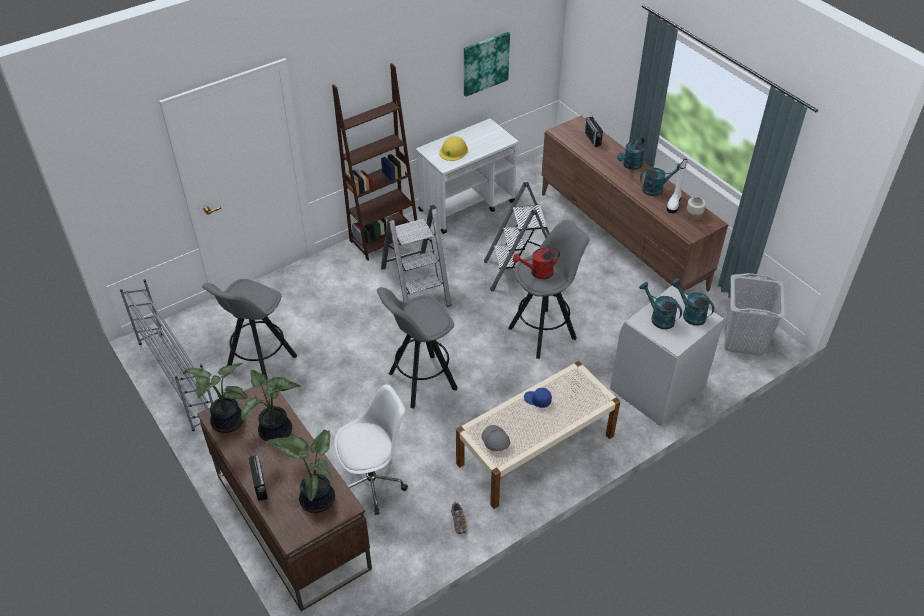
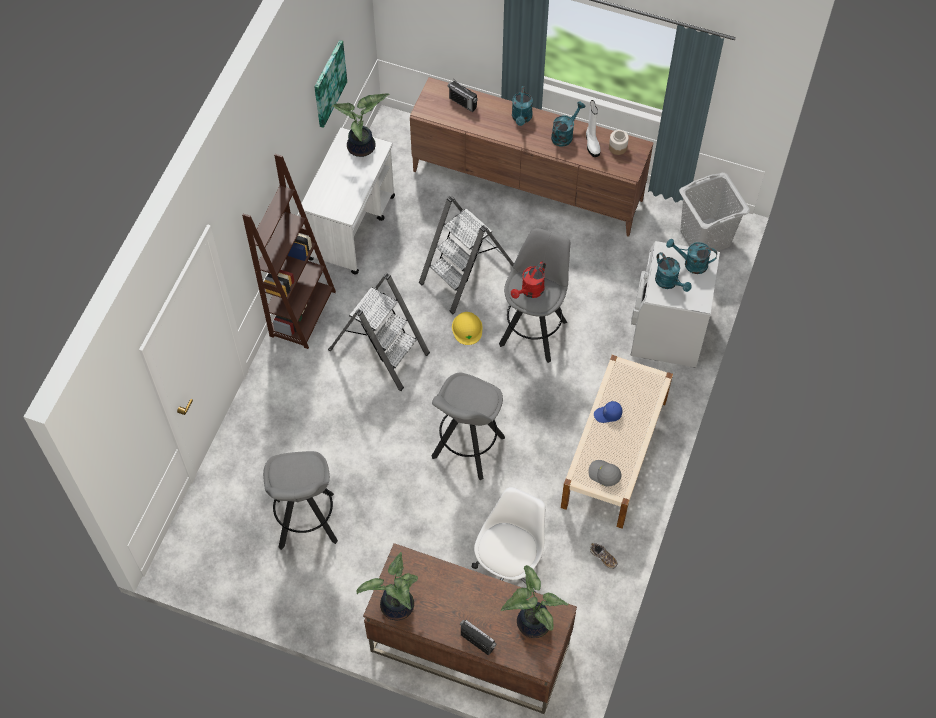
camera: 35 degrees left, 15 degrees up
(177, 379) = (242, 587): grey shoe rack -> none
(276, 433) = (447, 588): potted plant -> potted plant (363, 148)
(453, 151) = (339, 190): yellow hard hat -> yellow hard hat (467, 328)
(658, 318) = (669, 283): turquoise watering can -> turquoise watering can turned 135 degrees counterclockwise

